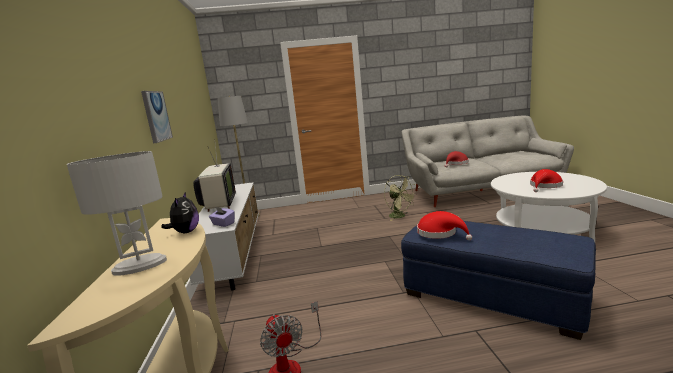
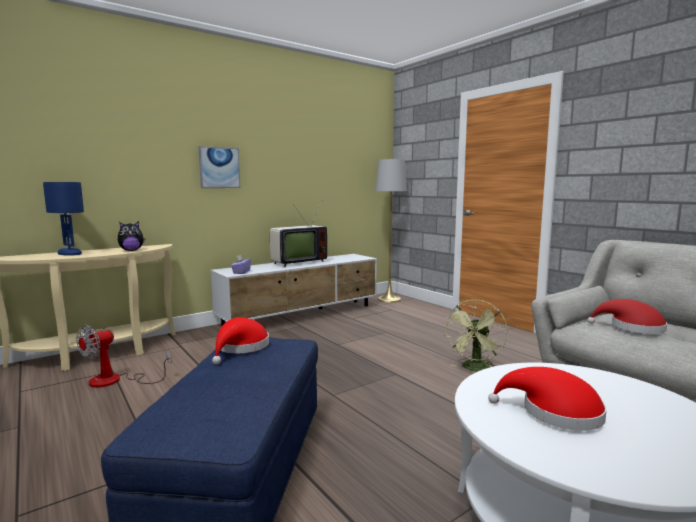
camera: 60 degrees right, 5 degrees down
(140, 266) = (70, 253): white table lamp -> blue table lamp

